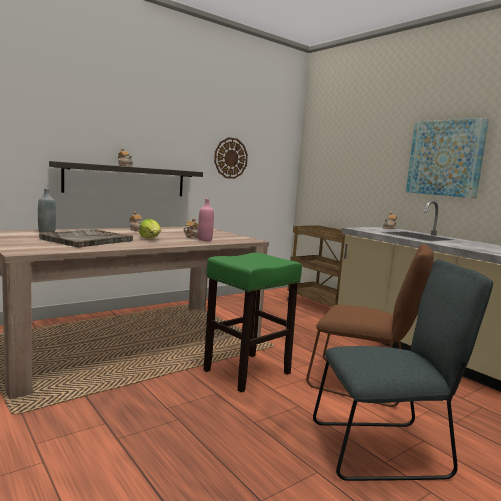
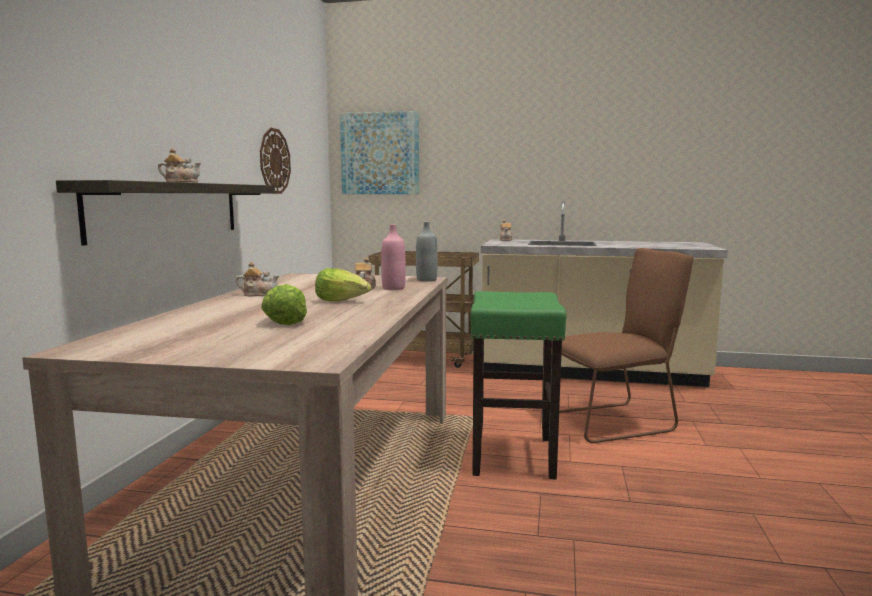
camera: 40 degrees left, 0 degrees up
(47, 232) = (162, 326): grey bottle -> grey bottle (426, 280)
(86, 240) = (285, 321): grey tray -> lettuce
(385, 450) = (741, 468): grey chair -> none
(445, 158) = (558, 151): picture -> picture (380, 153)

